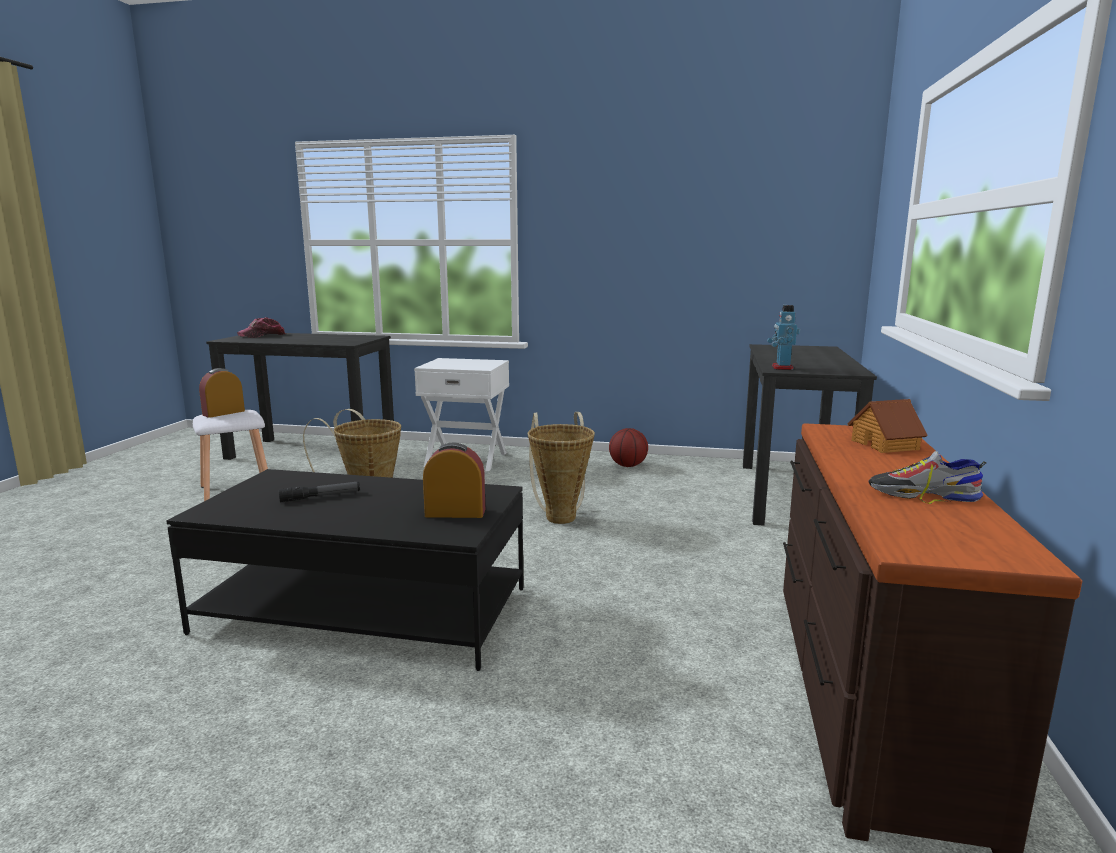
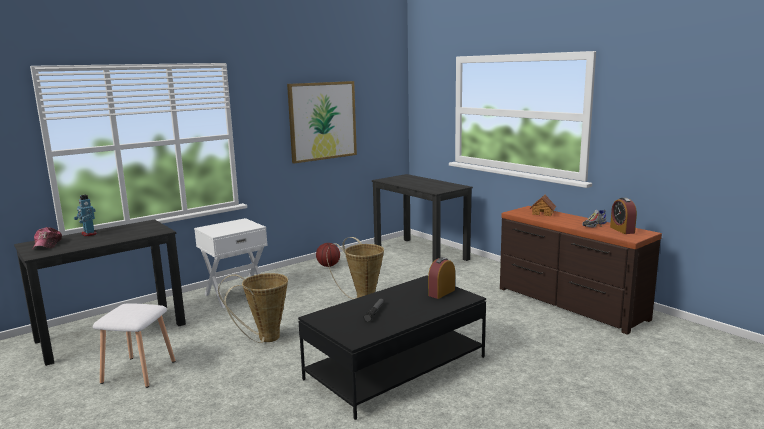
camera: 50 degrees left, 0 degrees up
(223, 413) = (123, 311): alarm clock -> alarm clock (622, 230)
(672, 231) = (322, 121): none -> picture
(781, 368) = (434, 190): toy robot -> toy robot (88, 234)

